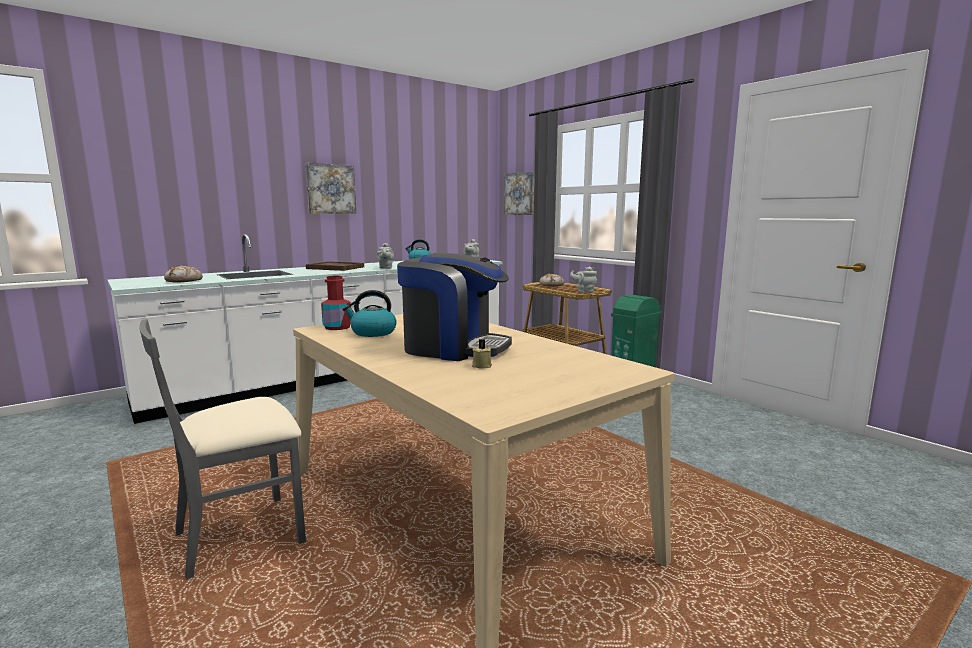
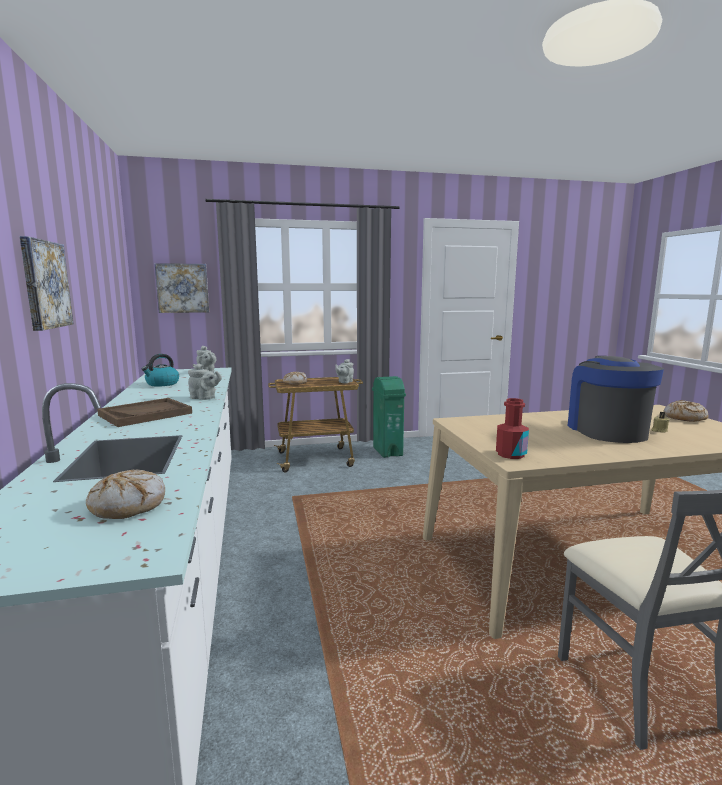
camera: 65 degrees left, 0 degrees up
(372, 333) = (542, 445): kettle -> none
(453, 348) = (606, 430): coffee machine -> coffee machine turned 45 degrees counterclockwise
(585, 380) = (684, 418): none -> bread

